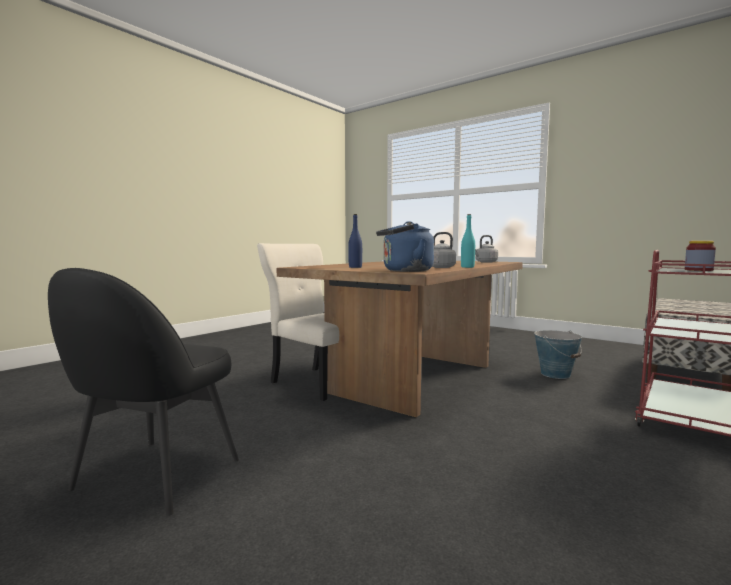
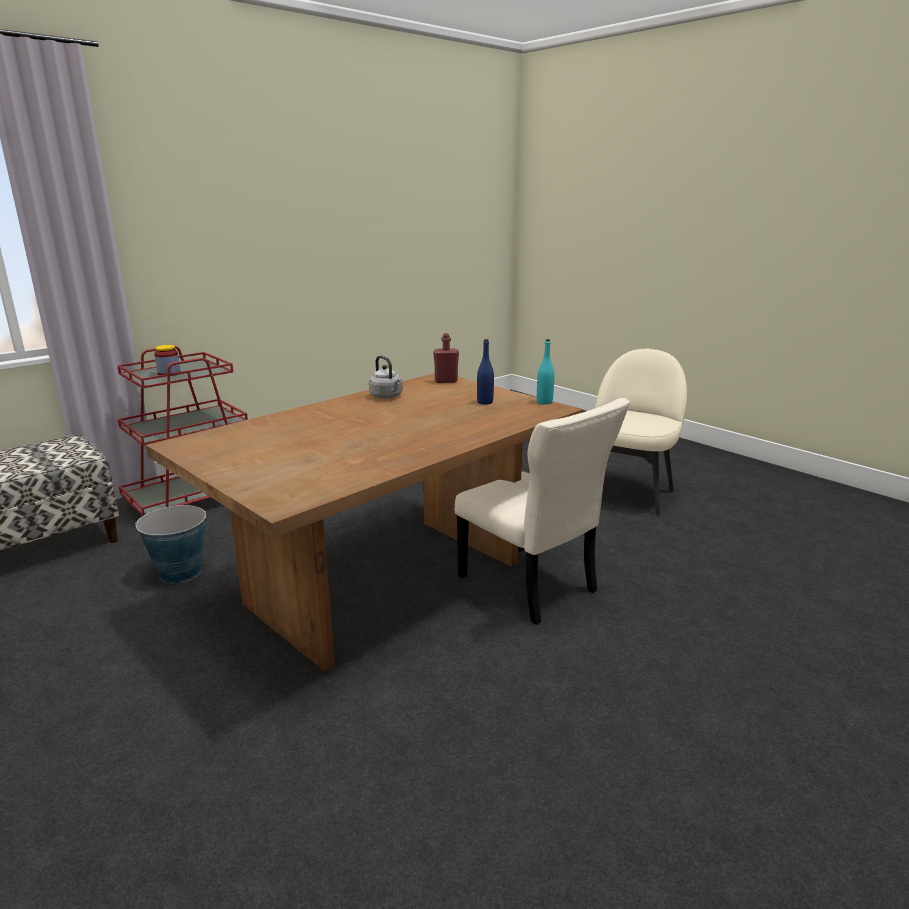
camera: 170 degrees left, 15 degrees up
(154, 476) = (627, 493): black chair -> beige chair
(405, 271) = (446, 381): blue kettle -> red bottle
(467, 267) = (353, 396): turquoise bottle -> turquoise bottle (544, 402)
(485, 262) = (228, 441): grey kettle -> none

